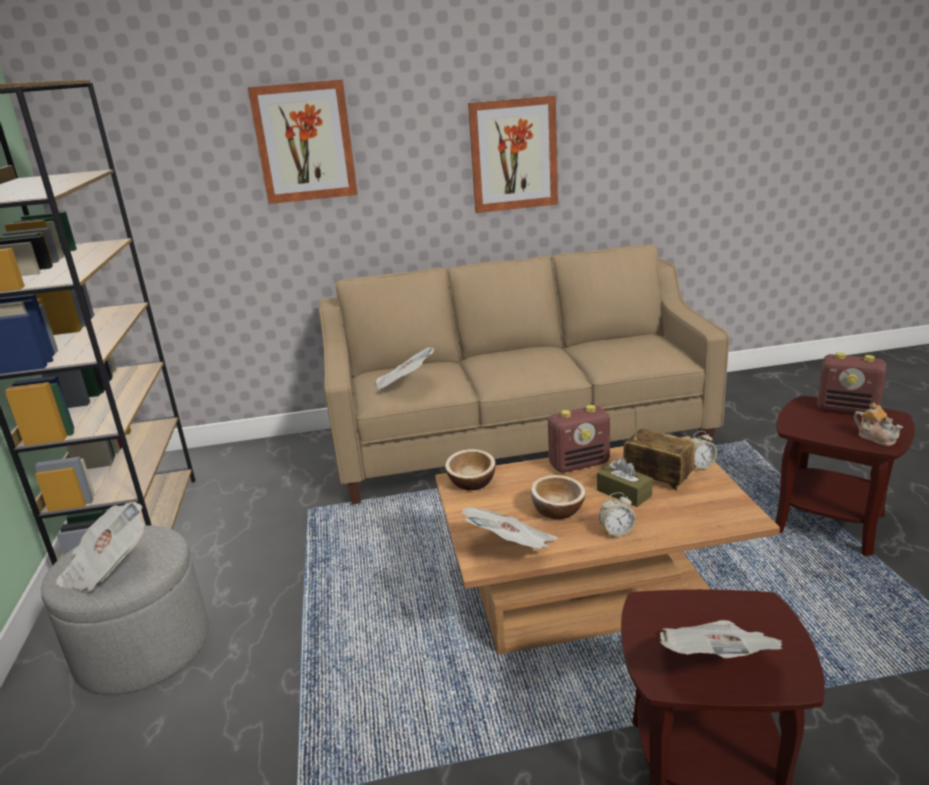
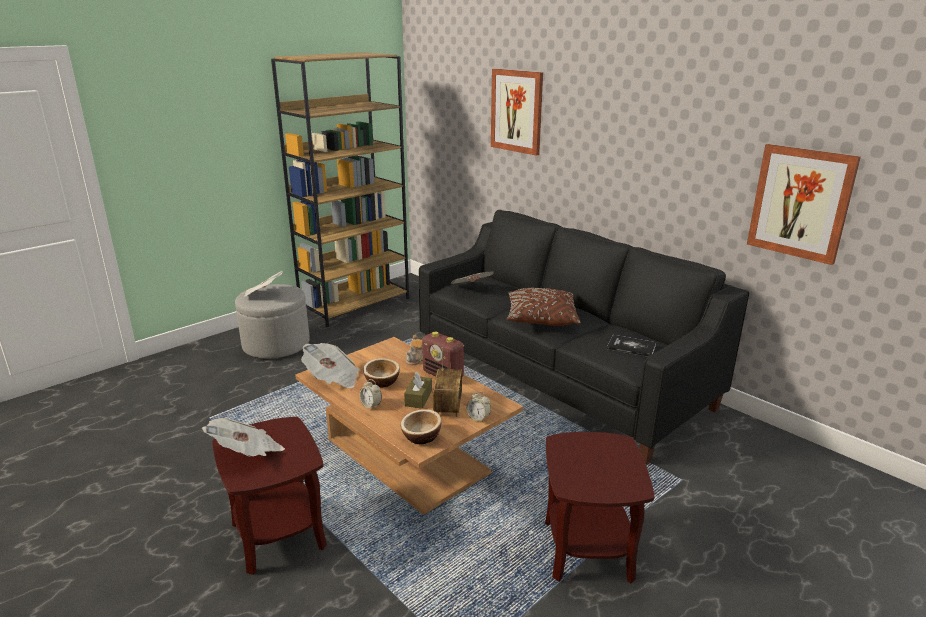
camera: 55 degrees right, 0 degrees up
(471, 482) = (393, 348): bowl -> bowl (421, 437)
(513, 155) = (644, 155): picture -> picture (800, 203)
(519, 440) = (561, 377): beige sofa -> black sofa
(533, 368) = (541, 319): none -> brown pillow
(642, 346) = (631, 347): none -> book
(847, 409) = (626, 463): radio -> none
(876, 437) = (581, 482): teapot -> teapot (416, 359)

